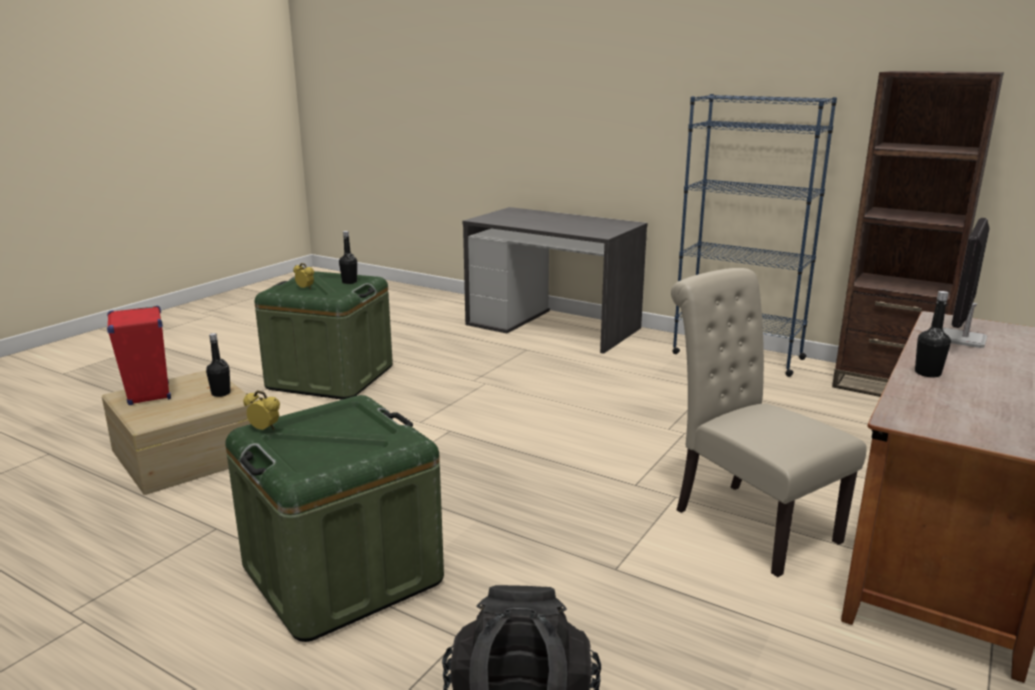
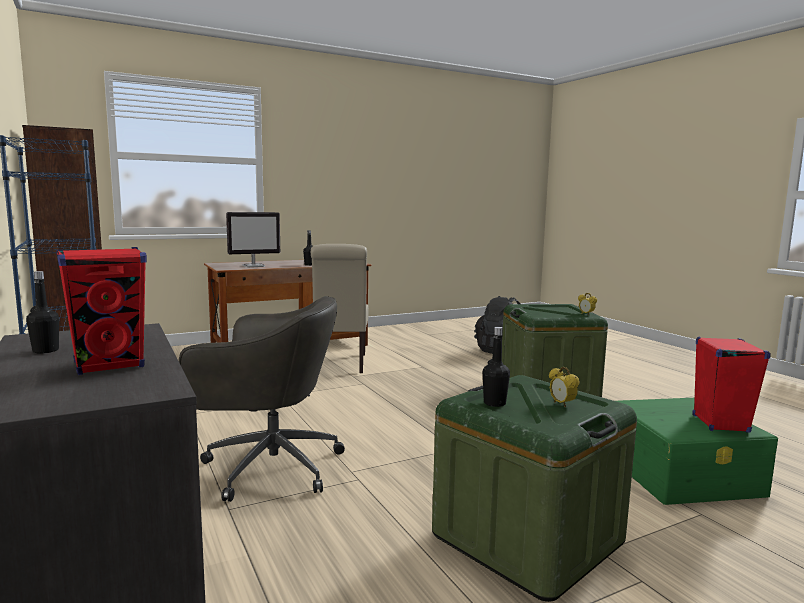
camera: 150 degrees left, 10 degrees down
(185, 454) = (682, 473): beige storage box -> green storage box
(221, 393) = (644, 411): black bottle -> black bottle (45, 351)
(534, 221) = (110, 365): none -> red speaker
(549, 372) = (268, 466): none -> grey office chair

